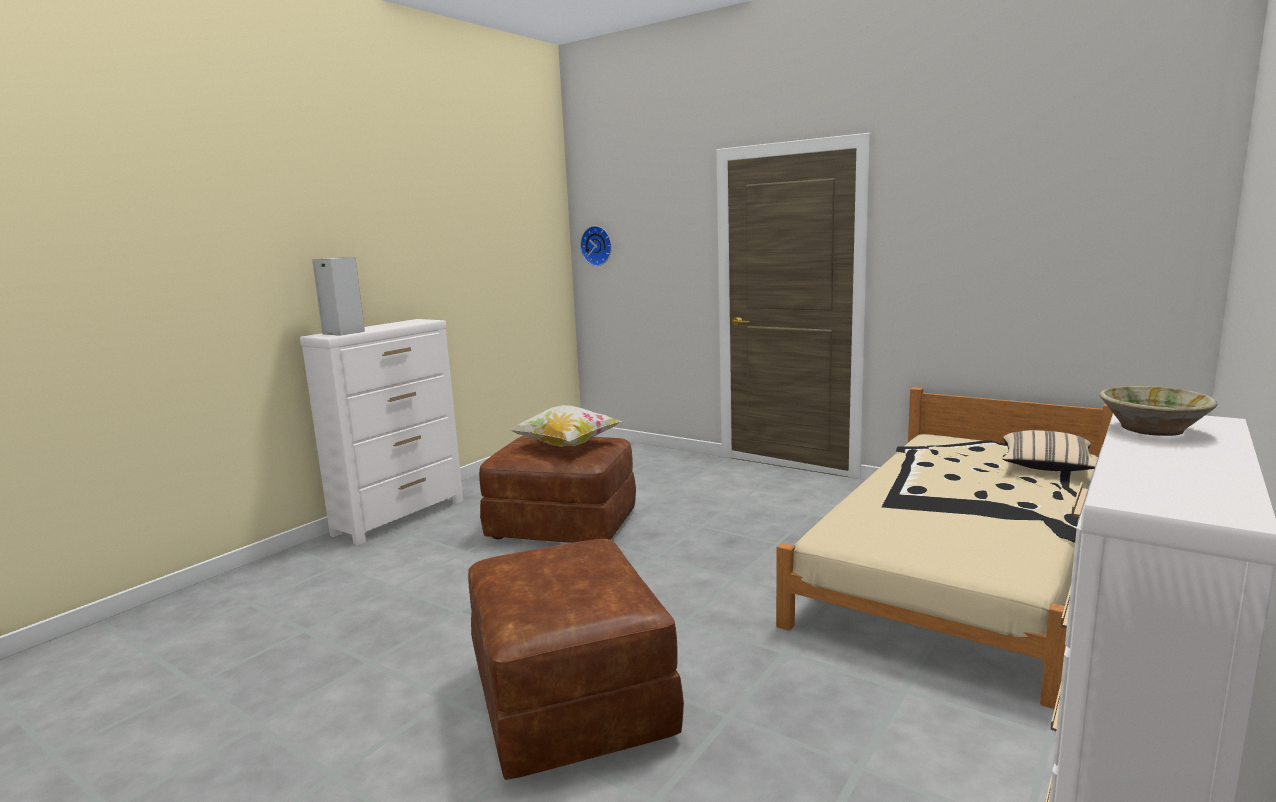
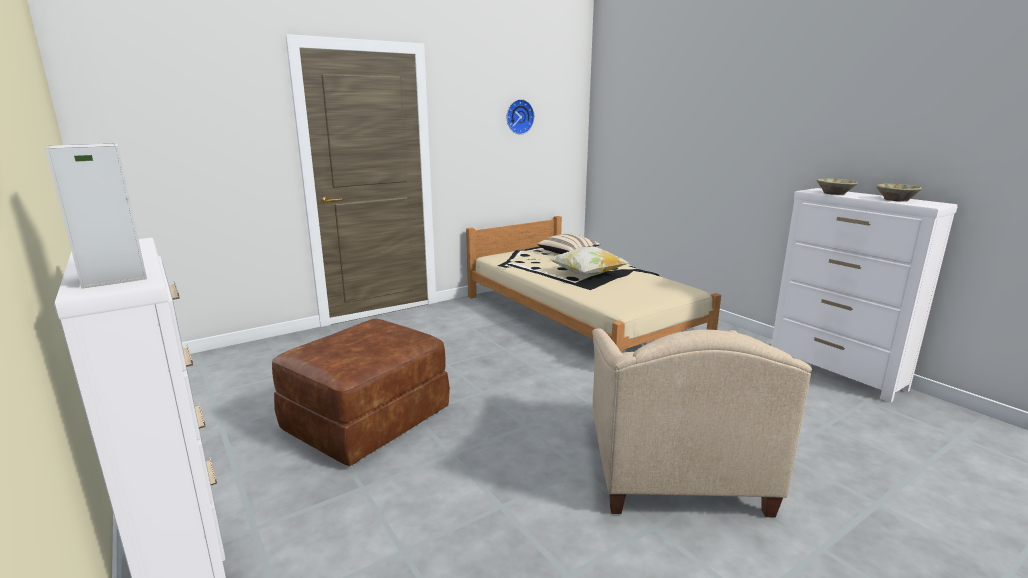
camera: 70 degrees left, 5 degrees up
(567, 445) = (367, 338): pillow -> pillow (587, 275)
(569, 700) = (672, 465): brown ottoman -> beige armchair
(597, 245) = (119, 131): wall clock -> wall clock (518, 117)
(1172, 473) = (895, 200): none -> beige bowl

